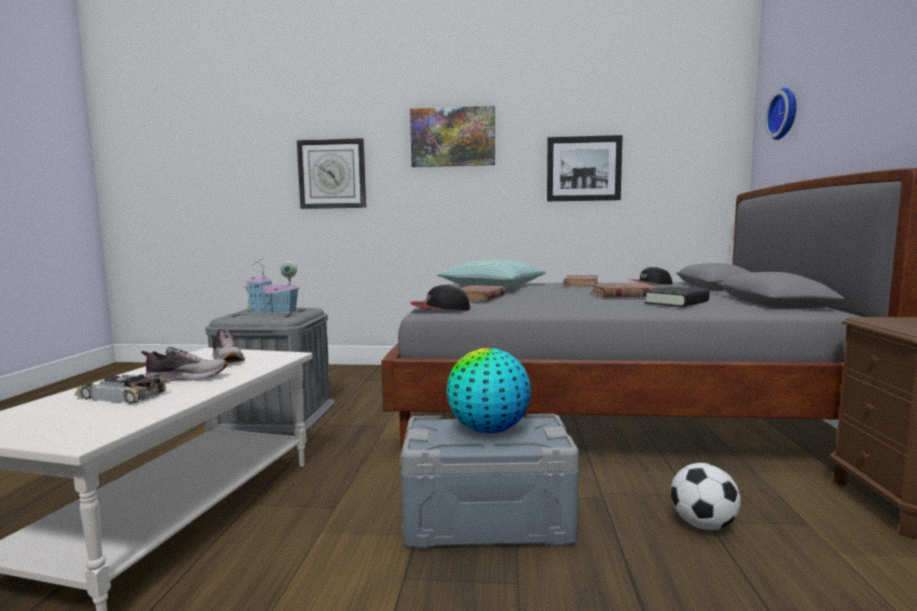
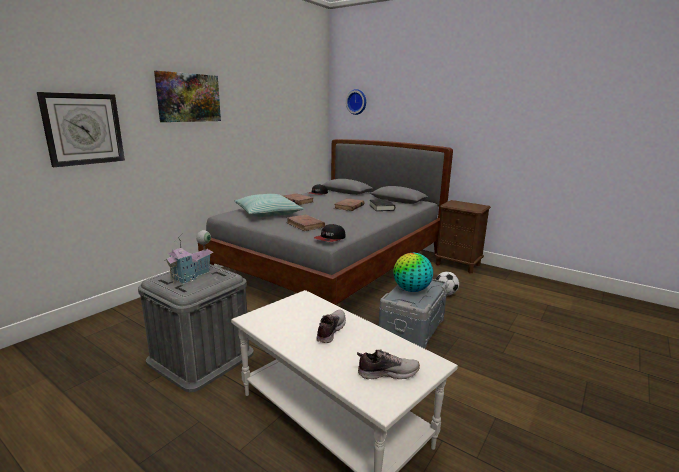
camera: 60 degrees left, 10 degrees up
(121, 396) = (353, 353): toy car -> none
(228, 359) = (291, 314): shoe -> shoe (387, 373)
(583, 168) = (266, 123): picture -> none

